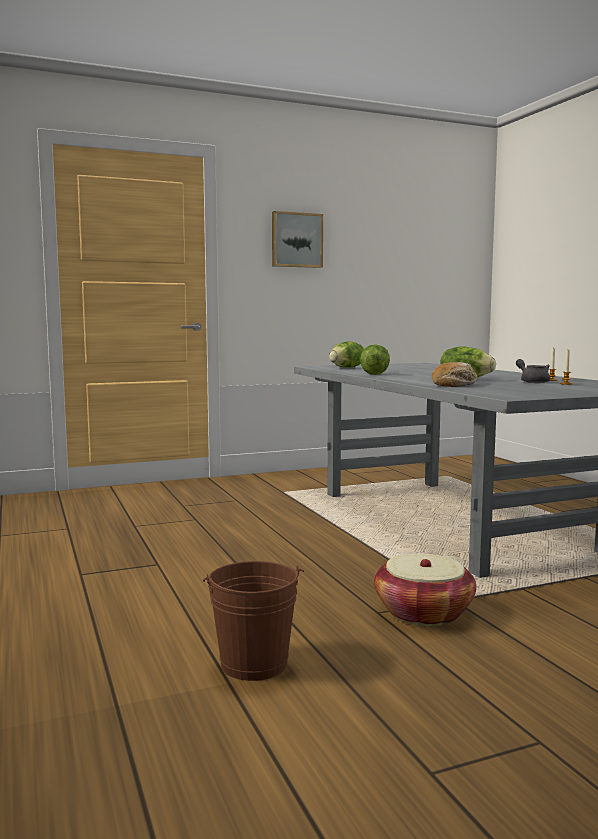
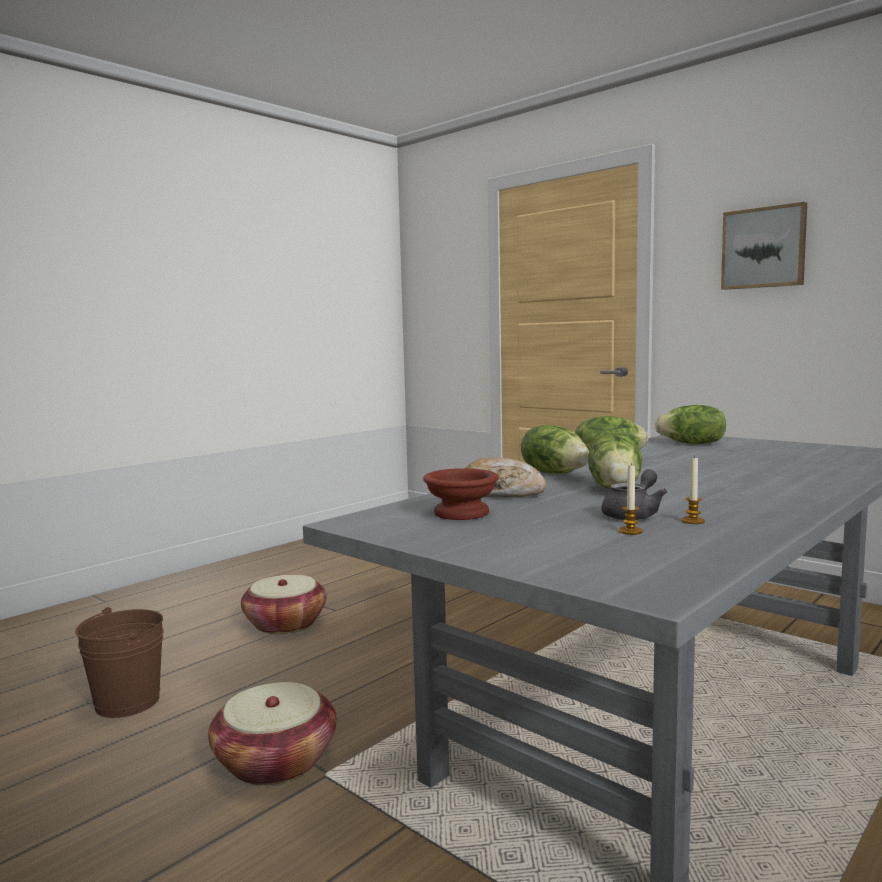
camera: 65 degrees right, 0 degrees up
(157, 585) = (285, 624): none -> basket
(405, 379) = (554, 473): none -> lettuce
(503, 389) = (459, 513): none -> brown bowl

